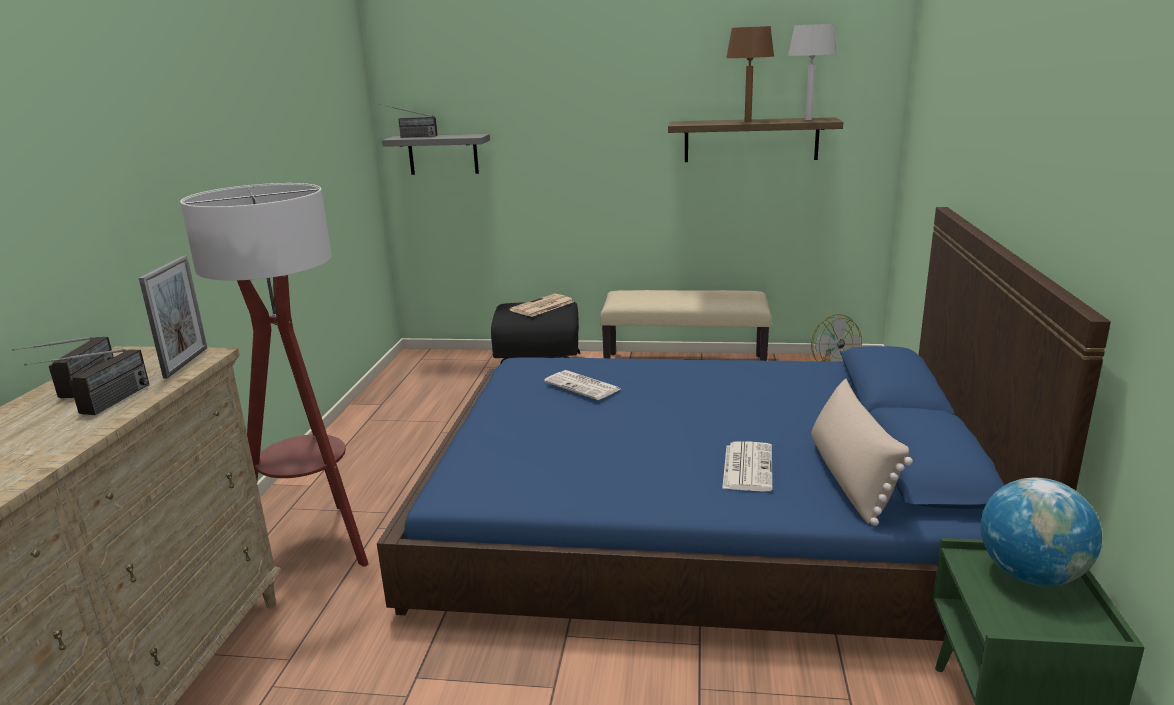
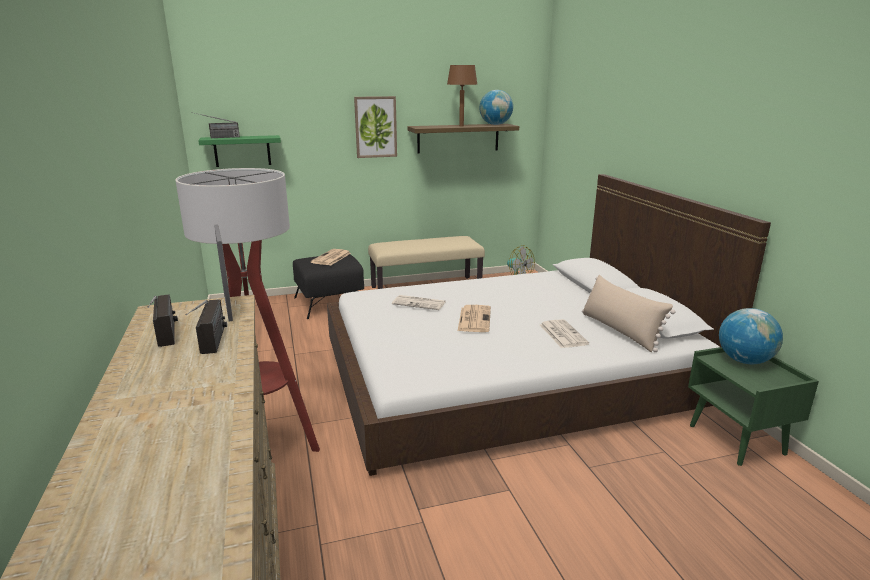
camera: 25 degrees left, 0 degrees up
(443, 154) = (242, 151): grey shelf -> green shelf
(622, 123) = (375, 127): none -> picture
(636, 421) = (474, 319): none -> newspaper
(700, 513) = (509, 373): blue bed -> white bed
(808, 119) = (495, 124): grey table lamp -> globe

